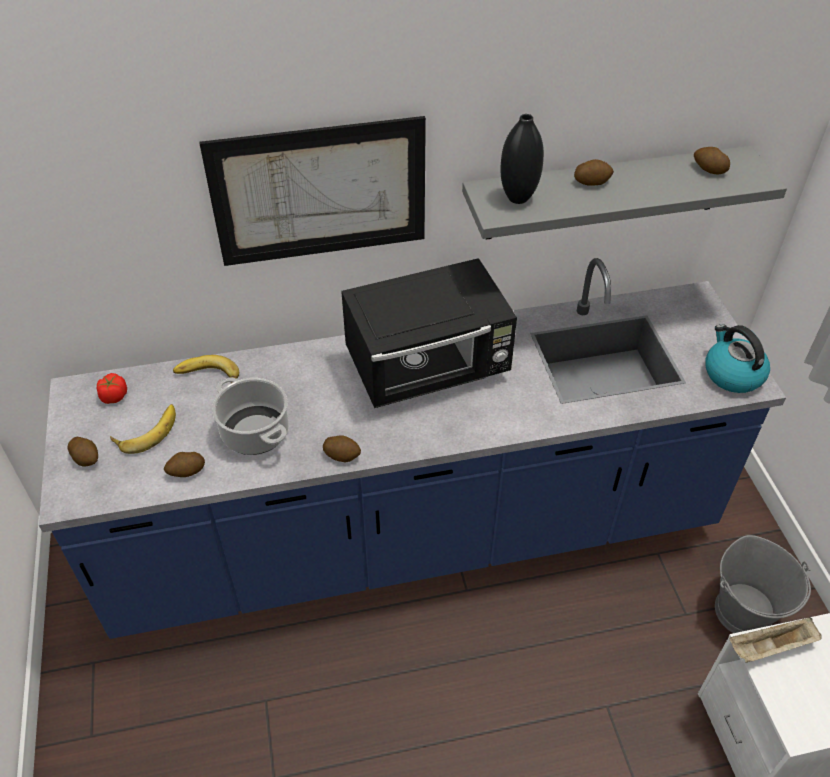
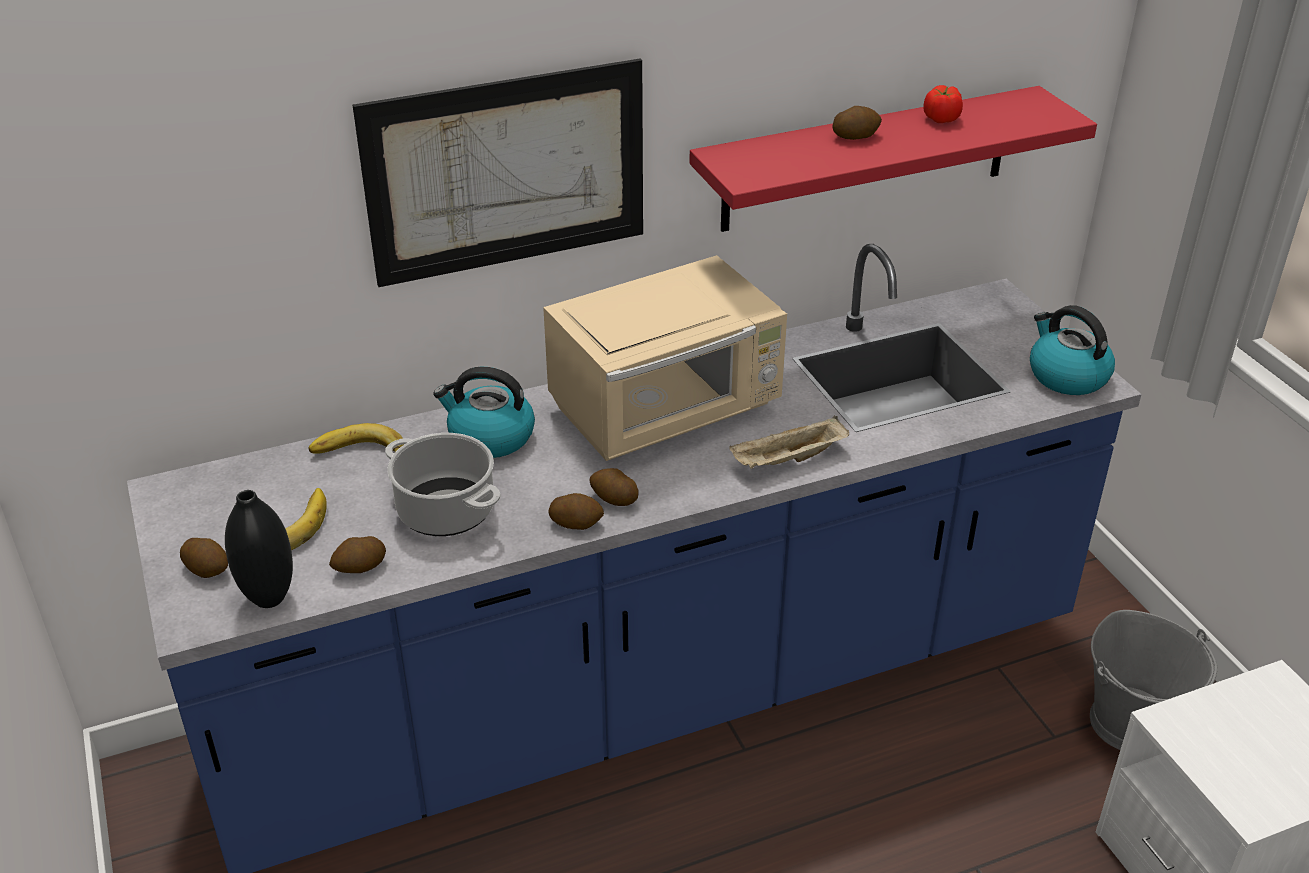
camera: 10 degrees left, 10 degrees down
(114, 396) = (228, 491): tomato -> tomato (941, 119)
(299, 374) = (490, 437): none -> kettle
(429, 368) = (668, 411): black microwave -> beige microwave
(518, 198) = (767, 160): black vase -> black vase (269, 598)
(604, 193) = (867, 159): grey shelf -> red shelf
(708, 170) = (996, 113): potato -> potato (613, 499)
(770, 647) = (1188, 720): beige tray -> beige tray (788, 460)

